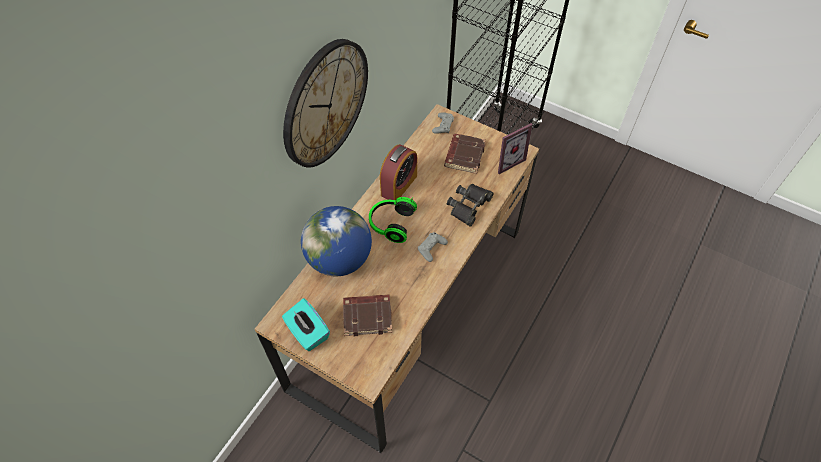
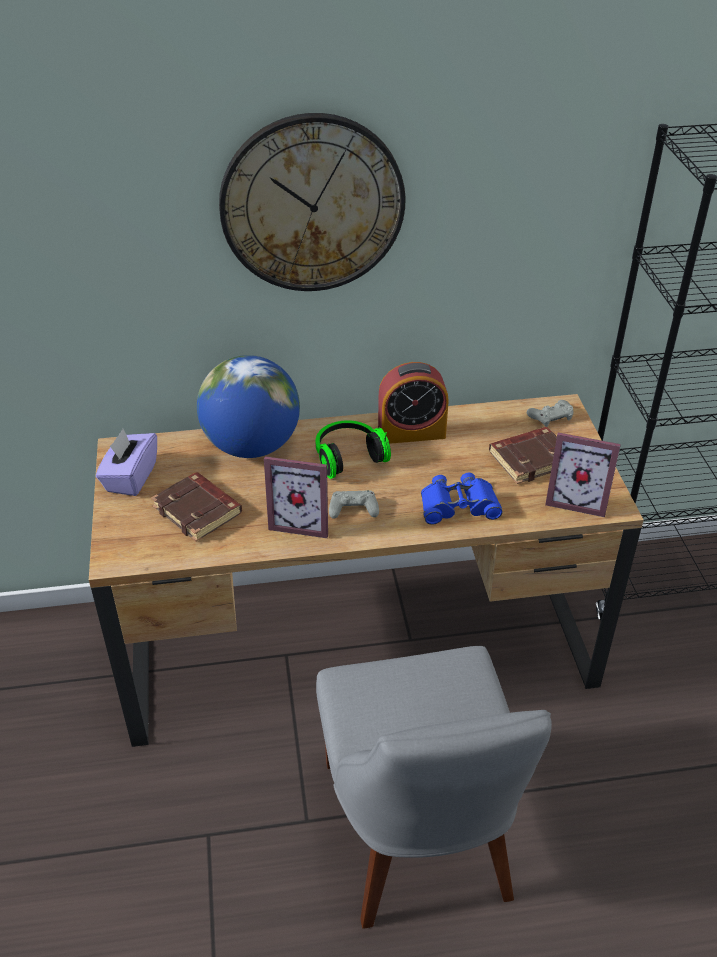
camera: 50 degrees right, 15 degrees down
(308, 332) = (130, 477): turquoise tissue box -> purple tissue box
(420, 276) = (302, 522): none -> picture frame
(469, 206) = (458, 506): black binoculars -> blue binoculars
(534, 361) = (418, 837): none -> grey chair

